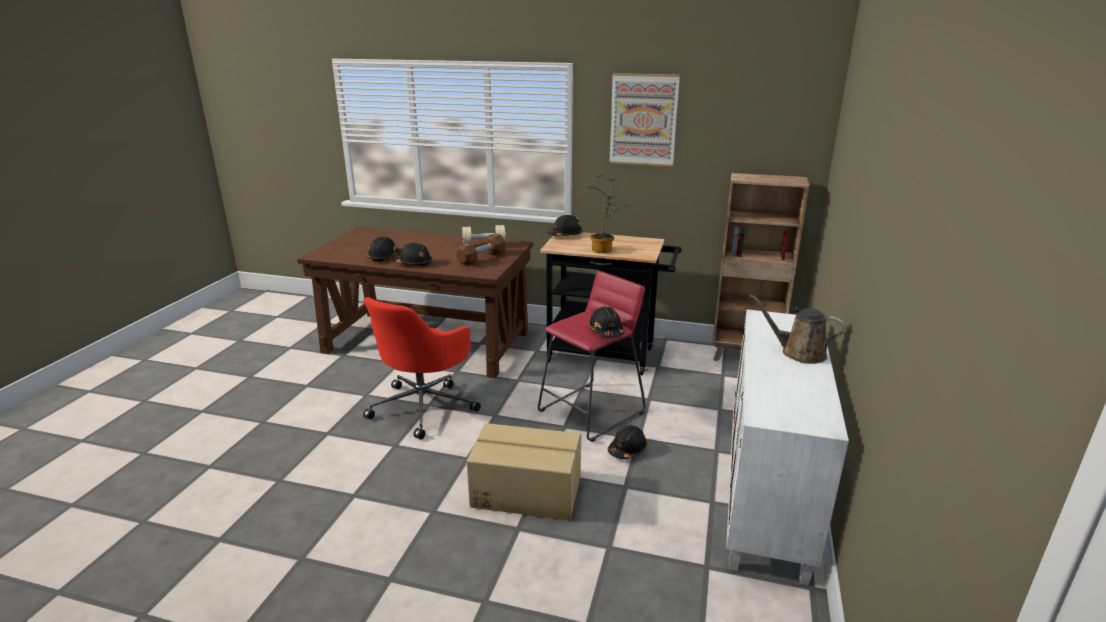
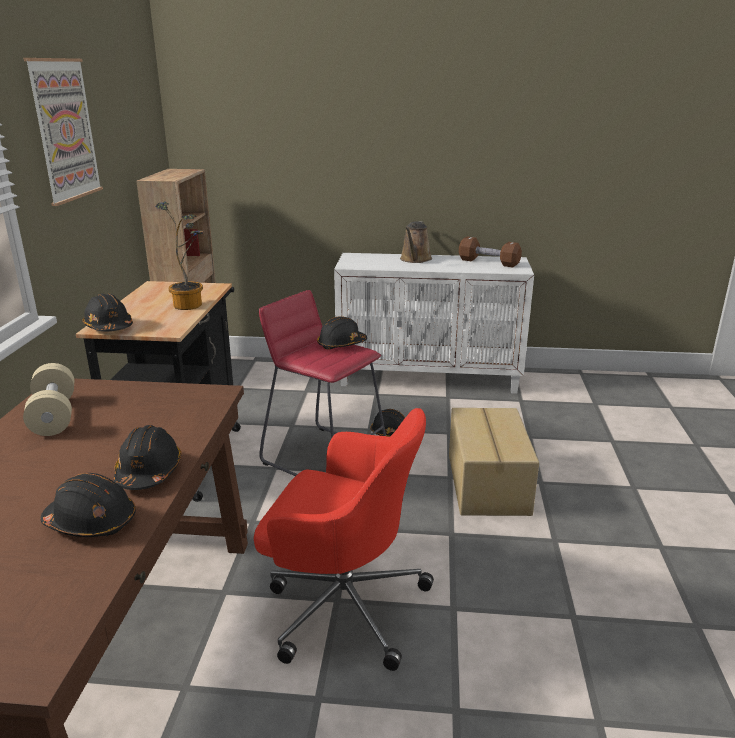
camera: 100 degrees left, 0 degrees up
(481, 258) = (135, 408): brown dumbbell -> brown dumbbell (488, 262)

